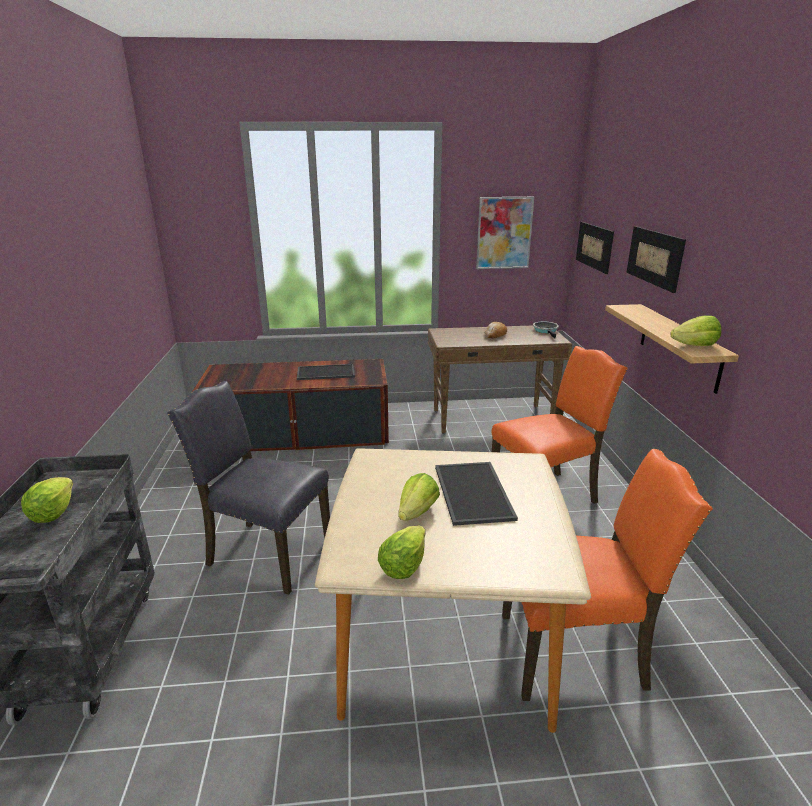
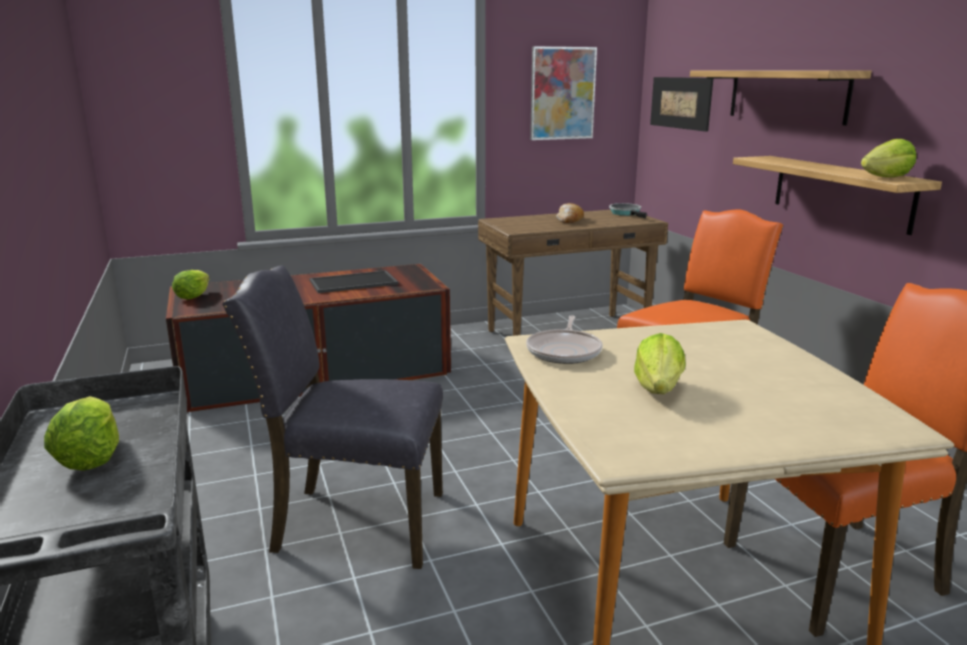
camera: 15 degrees left, 5 degrees down
(383, 468) = (565, 351): none -> frying pan
(403, 566) = (700, 445): lettuce -> lettuce (192, 296)
(475, 493) = (709, 362): tray -> none
(654, 257) = (786, 95): picture -> shelf

